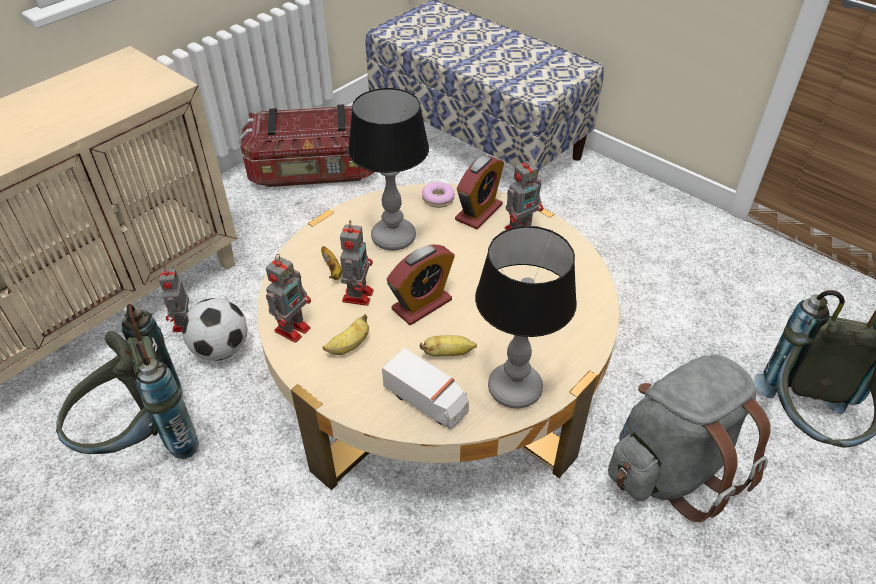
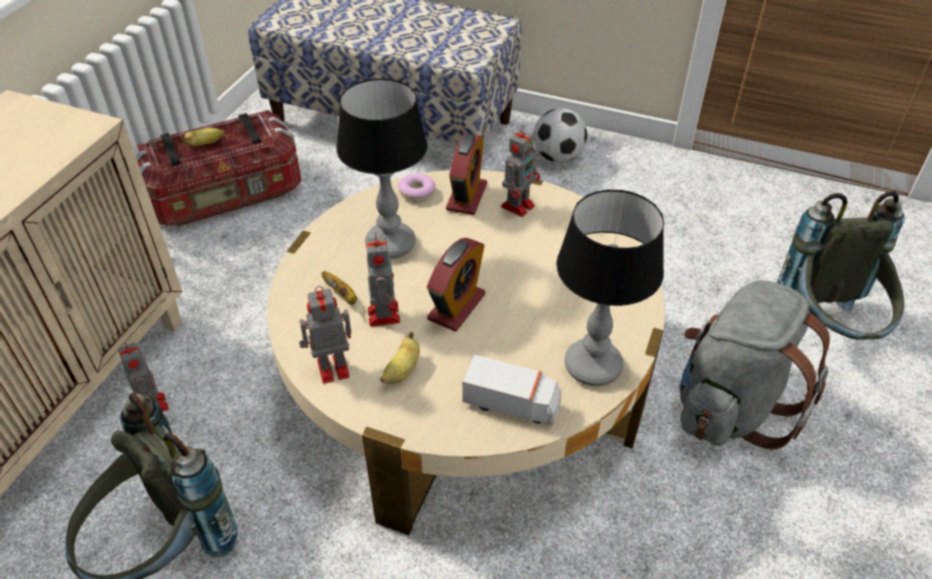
camera: 20 degrees left, 0 degrees up
(221, 349) = (211, 422): football -> football (558, 157)
(293, 328) = (331, 369): toy robot -> toy robot turned 120 degrees counterclockwise
(448, 353) = (509, 350): banana -> banana (205, 144)

